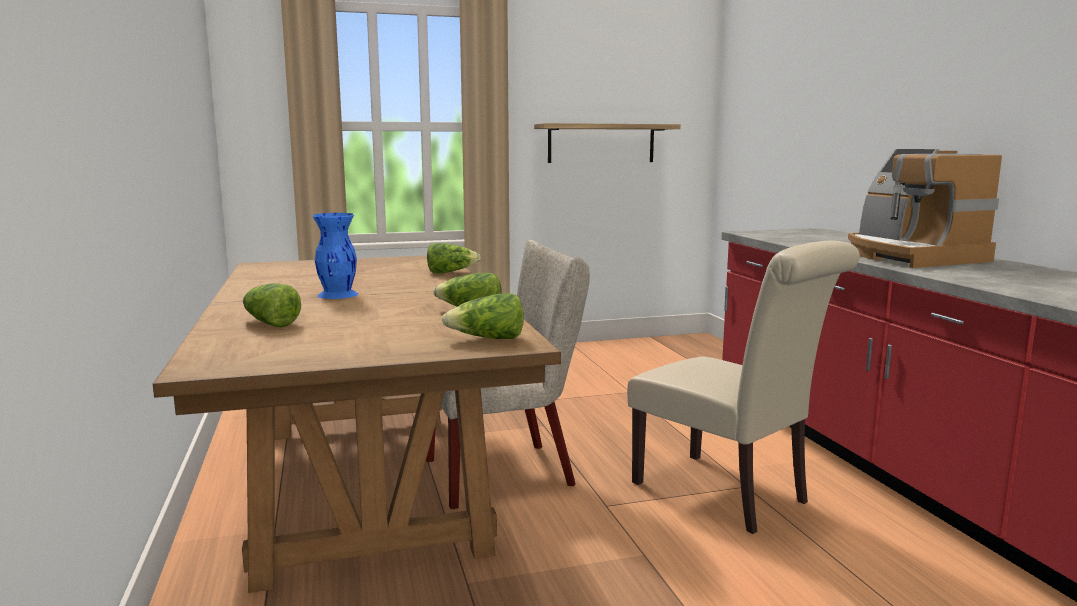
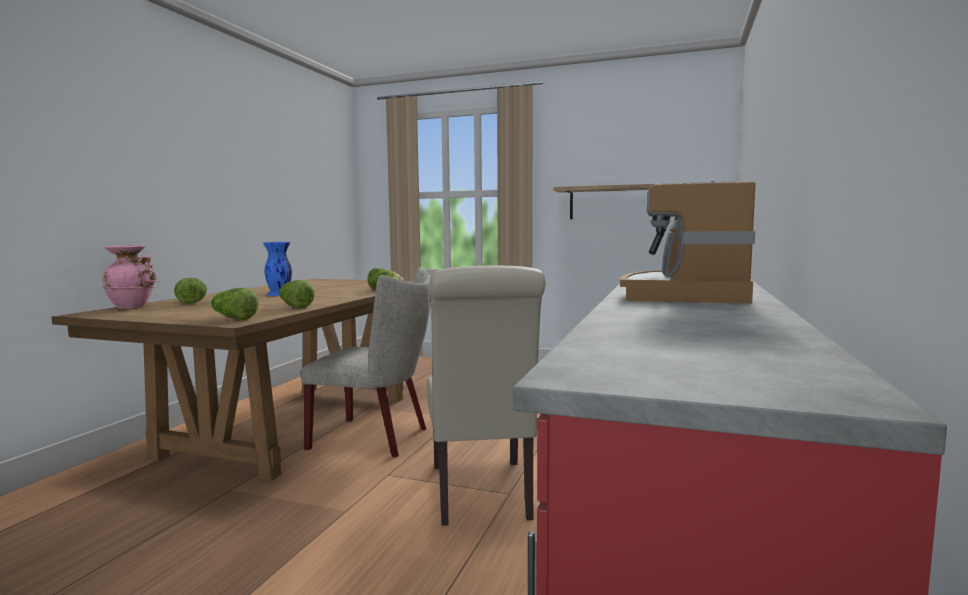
camera: 35 degrees right, 5 degrees down
(213, 345) = (132, 307): none -> pink vase

